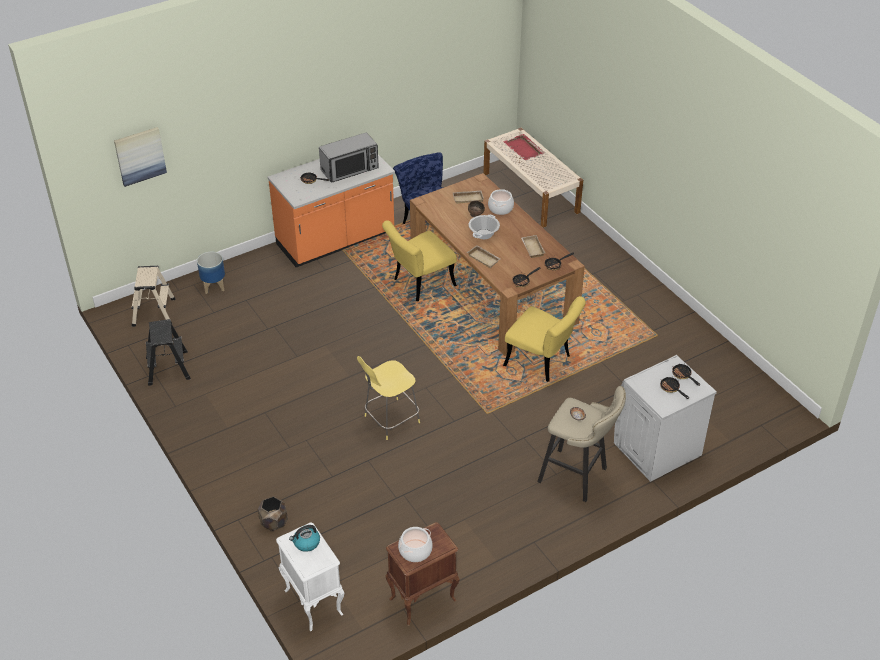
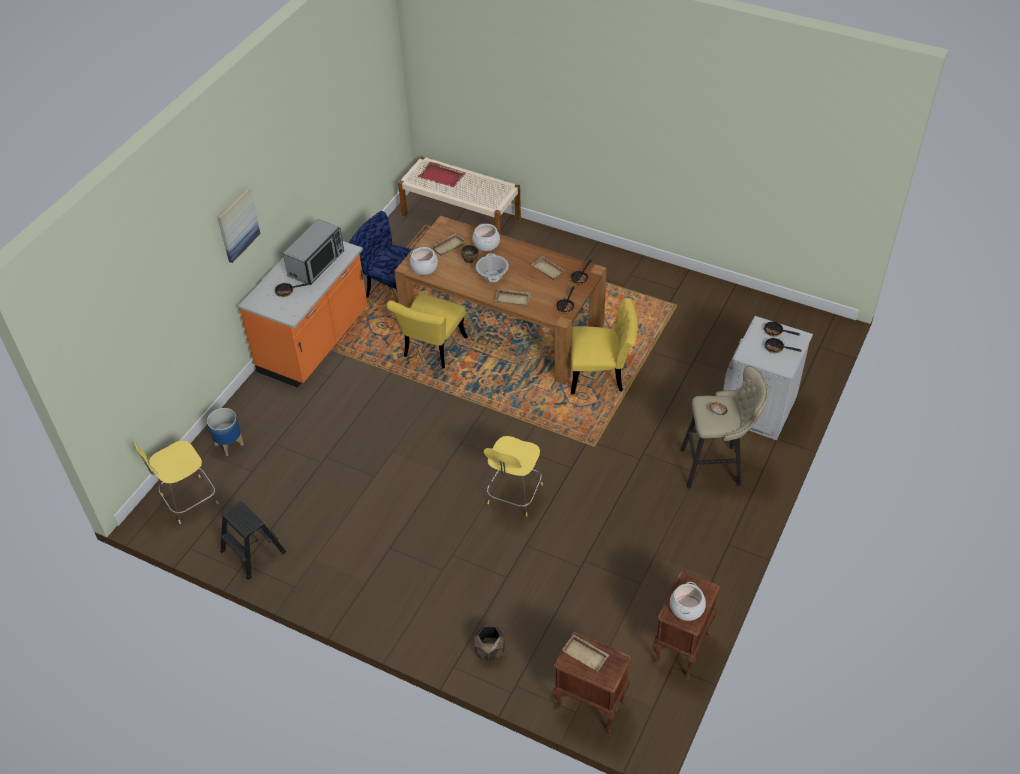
camera: 30 degrees left, 5 degrees up
(140, 156) = (127, 340): picture -> picture (237, 224)
(153, 312) = (188, 501): beige step ladder -> yellow stool
(306, 543) = (586, 654): kettle -> beige tray
(313, 602) = (589, 706): white nightstand -> brown nightstand
(434, 206) = (424, 267): none -> cooking pot

